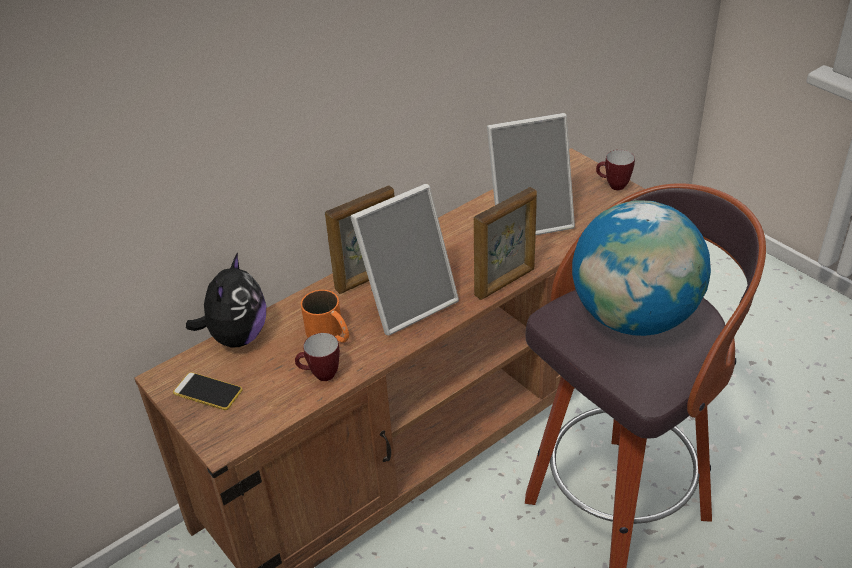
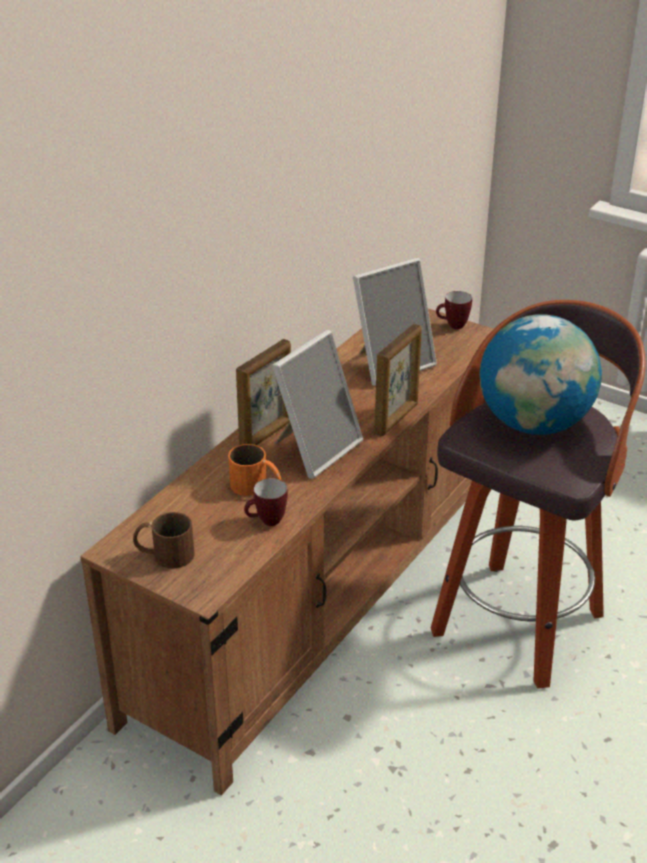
camera: 20 degrees left, 5 degrees down
(208, 392) = (164, 554): phone -> brown mug
(237, 336) = (165, 504): plush toy -> none

